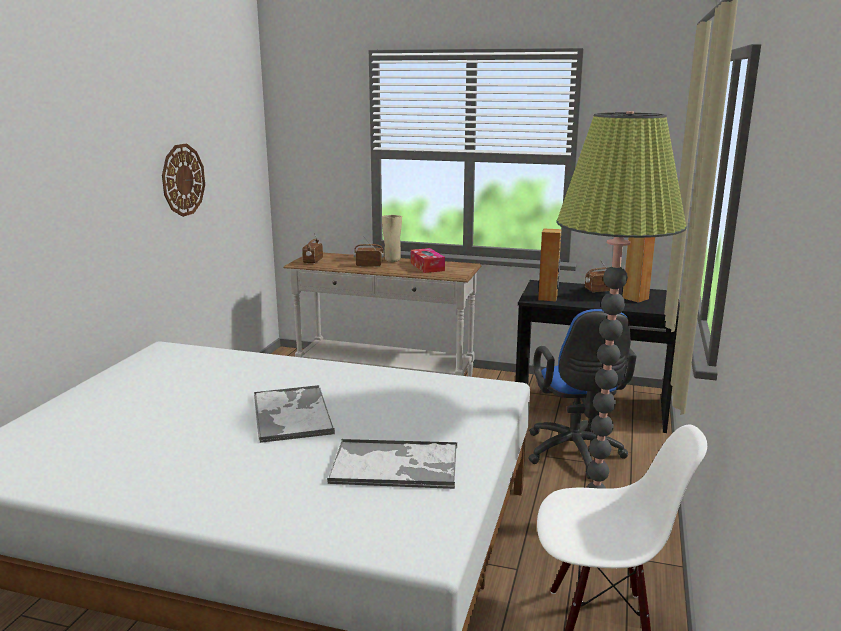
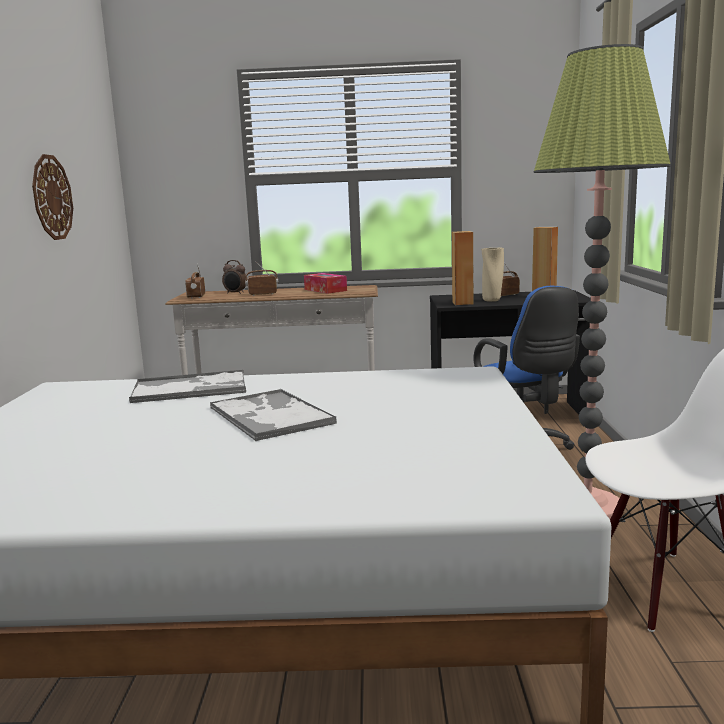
camera: 15 degrees left, 5 degrees down
(348, 260) = (235, 293): none -> alarm clock
(392, 261) = (283, 290): beige vase -> beige vase (492, 301)
(396, 465) = (433, 437): tray -> tray (191, 388)

